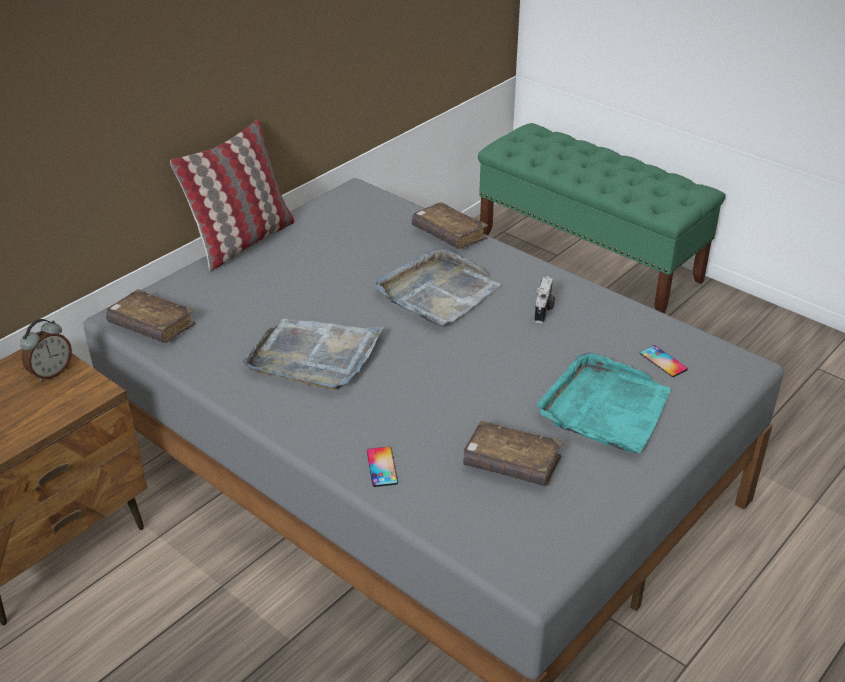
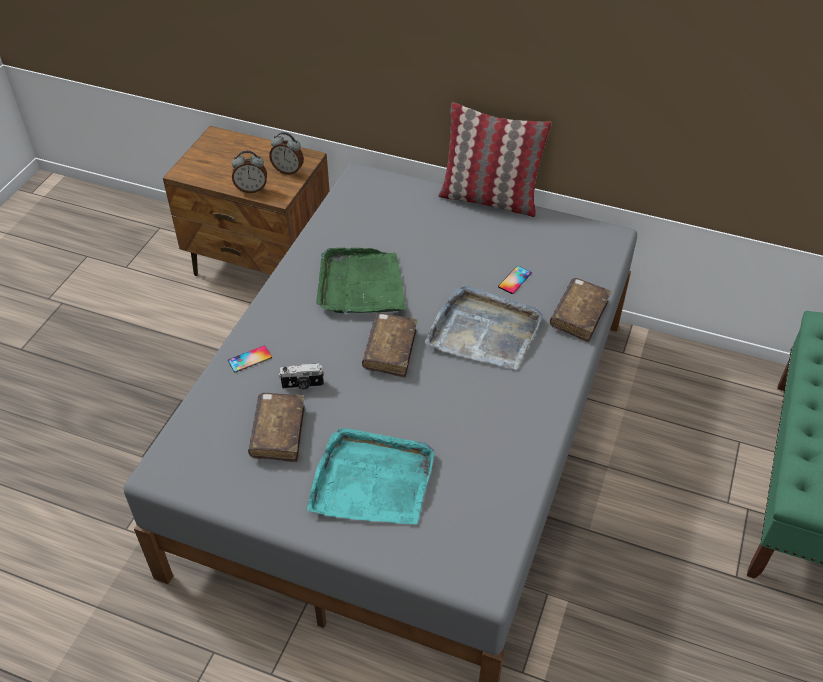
camera: 70 degrees right, 10 degrees up
(58, 412) = (251, 189): none -> alarm clock
(152, 326) = (357, 194): brown book -> brown book (390, 350)
(314, 356) = (361, 285): grey tray -> green tray
(544, 310) = (495, 409): camera -> camera (303, 385)
(663, 361) = (459, 513): phone -> phone (514, 280)

